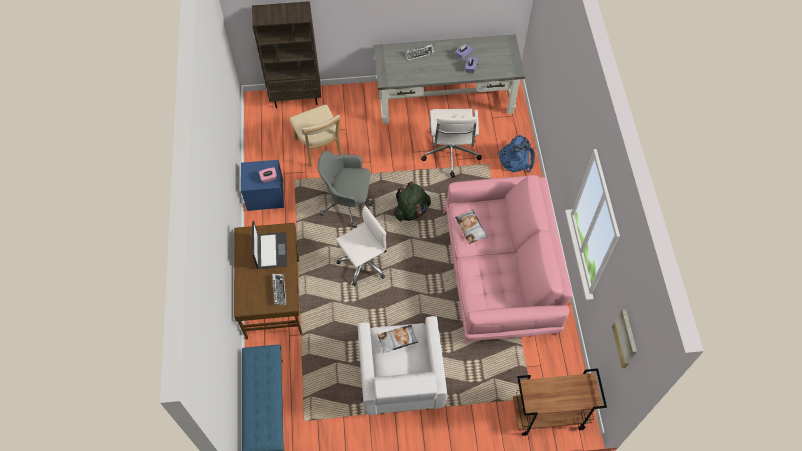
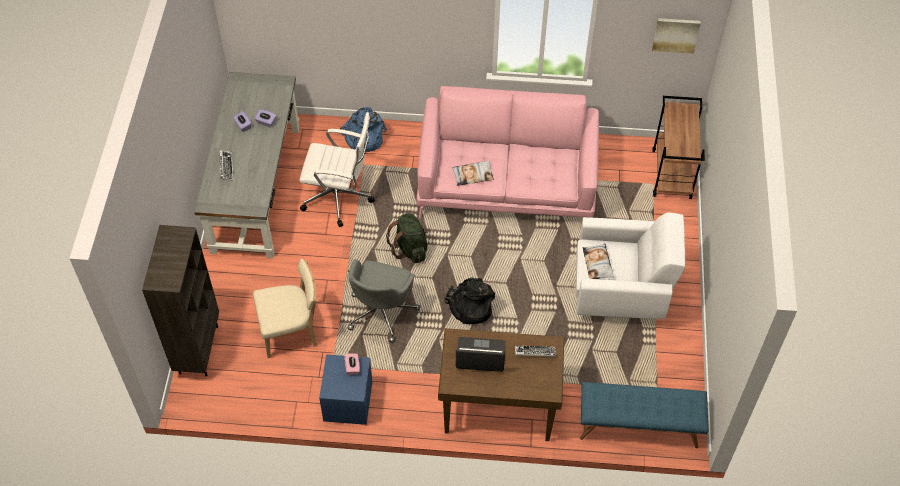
camera: 80 degrees left, 5 degrees down
(363, 263) = (470, 307): white office chair -> black backpack

